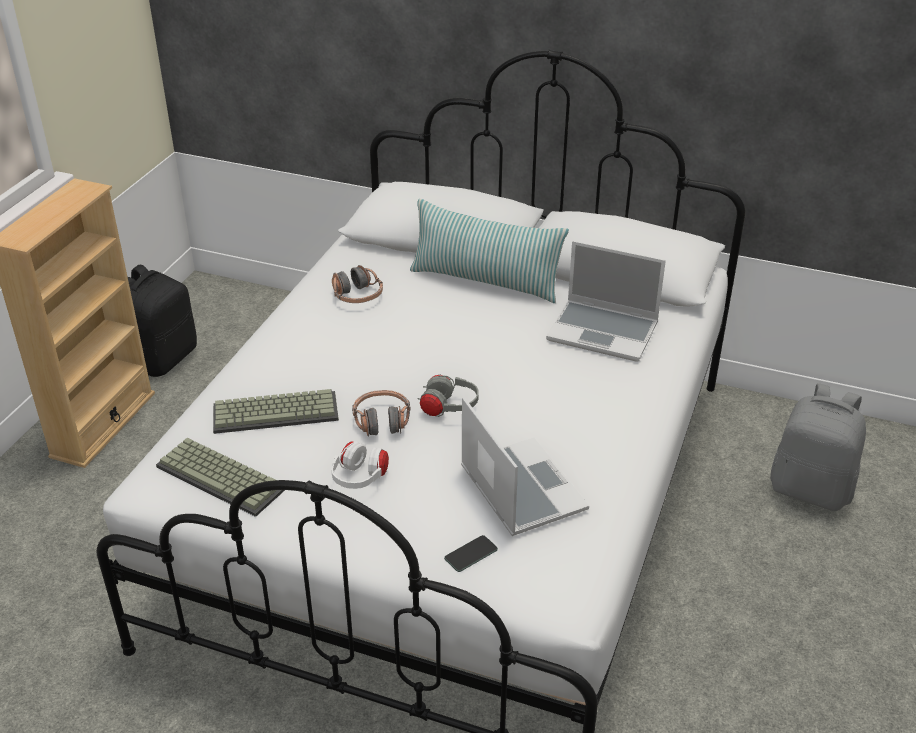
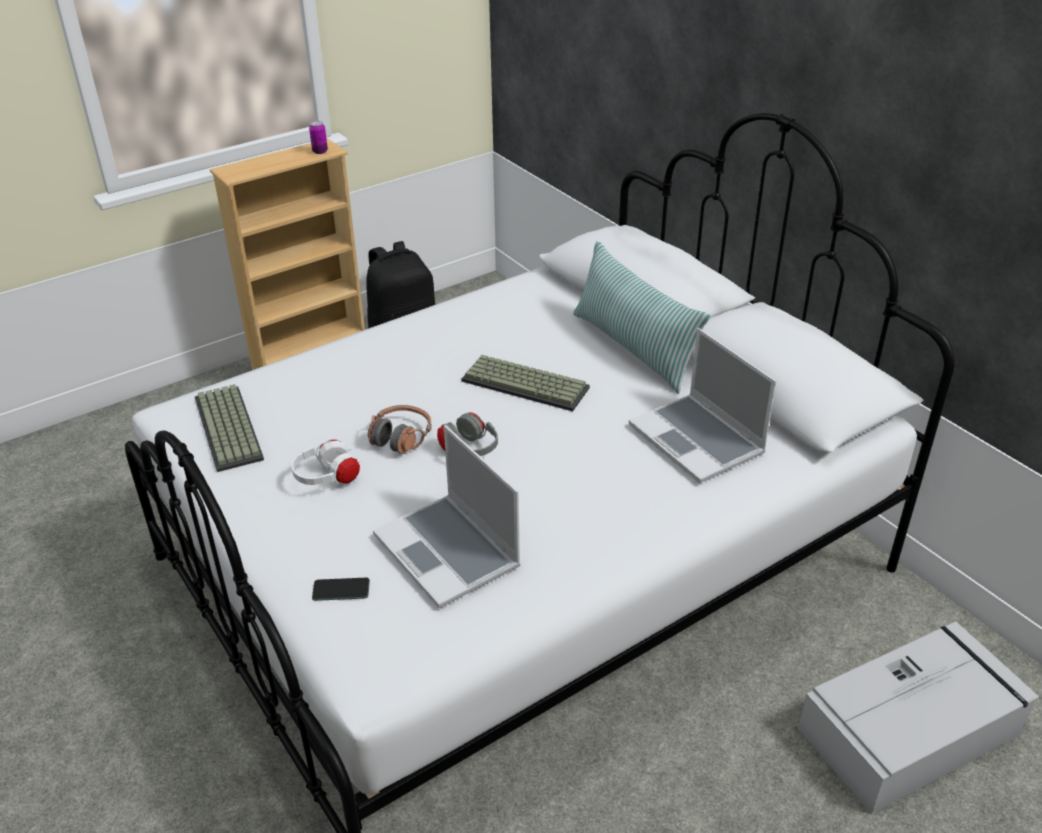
camera: 35 degrees right, 0 degrees up
(84, 192) = (320, 151): none -> can
(277, 411) = (328, 392): keyboard -> keyboard (527, 383)
(357, 296) = (502, 320): headphones -> none
(520, 488) = (449, 552): laptop -> laptop turned 135 degrees clockwise
(811, 489) = (911, 729): grey backpack -> grey storage box

